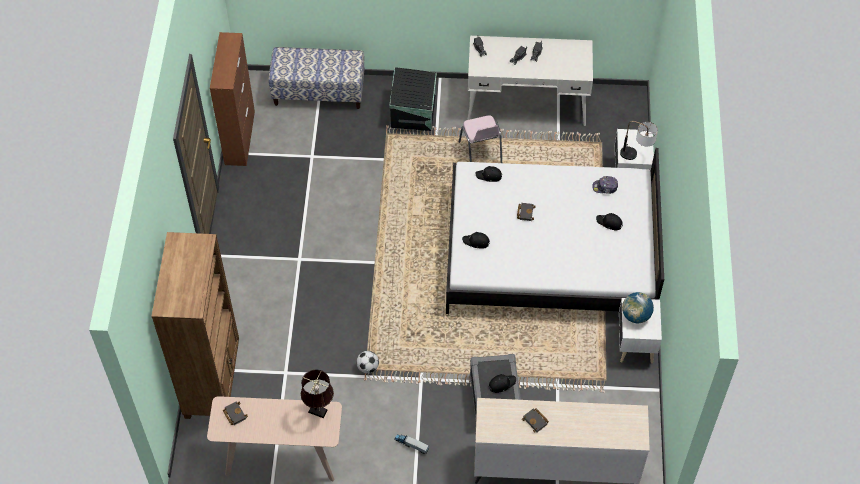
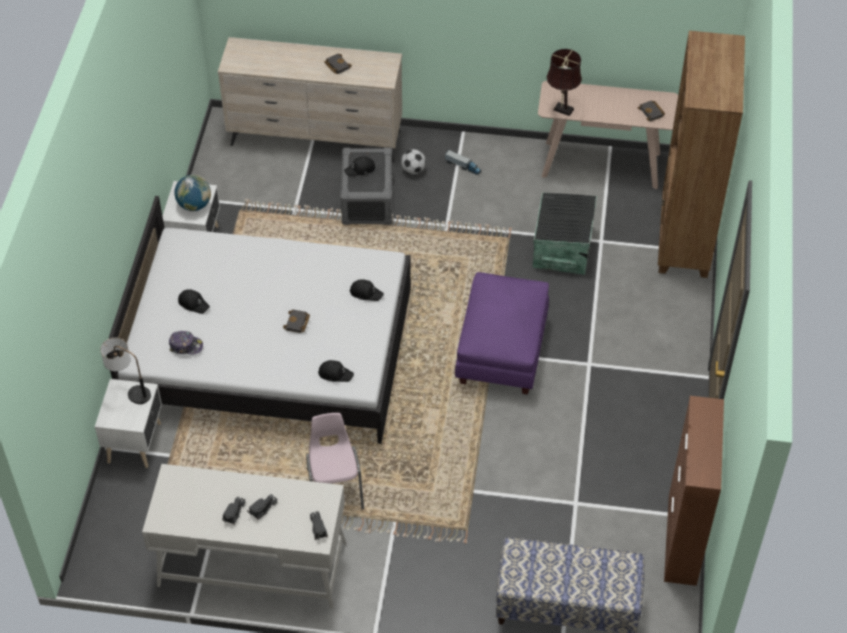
camera: 175 degrees left, 5 degrees down
(367, 263) = (502, 352): none -> purple ottoman
(367, 367) = (506, 240): football -> football (413, 170)
(414, 110) = (422, 565): black storage box -> black storage box (561, 248)

